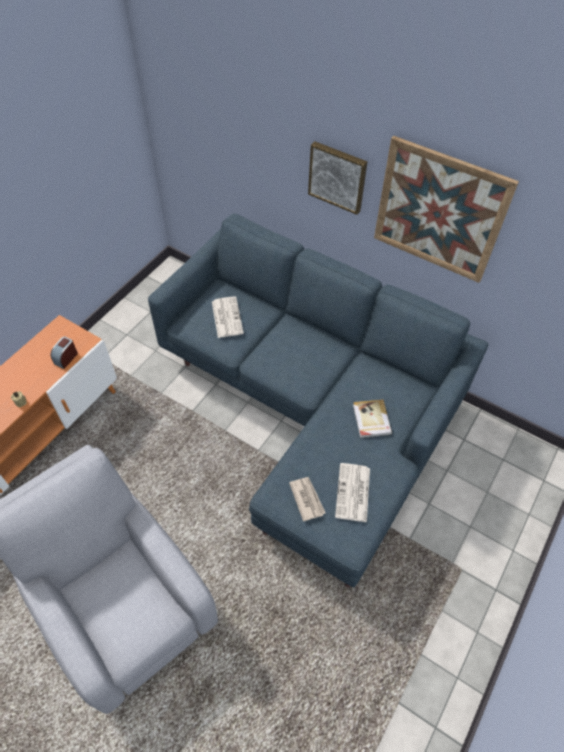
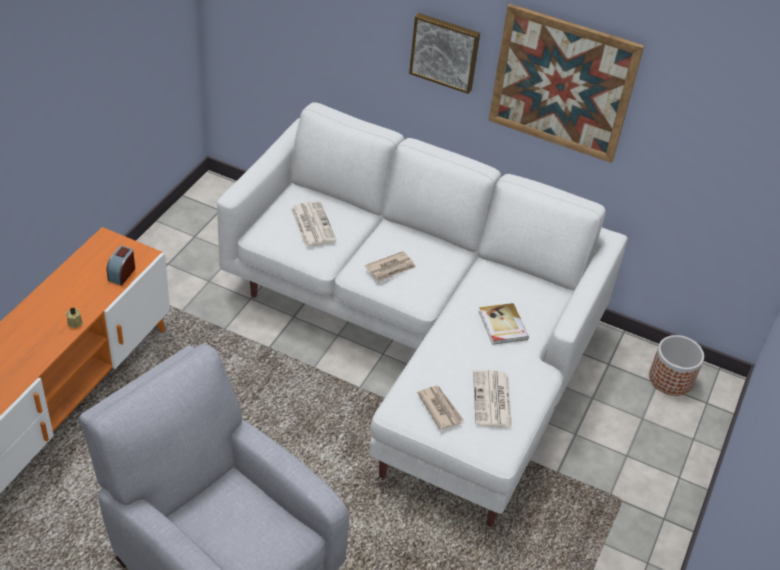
camera: 10 degrees left, 10 degrees down
(285, 360) = (391, 268): none -> newspaper
(312, 410) = (420, 341): blue sofa -> white sofa
(515, 456) = (671, 379): none -> planter

